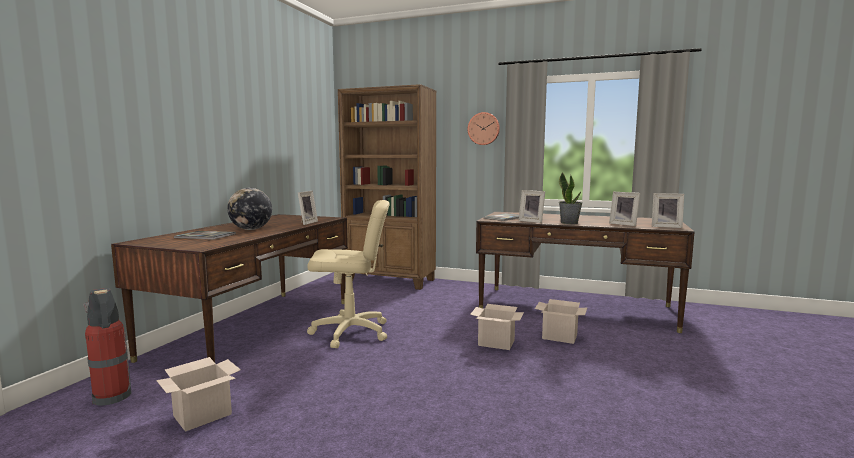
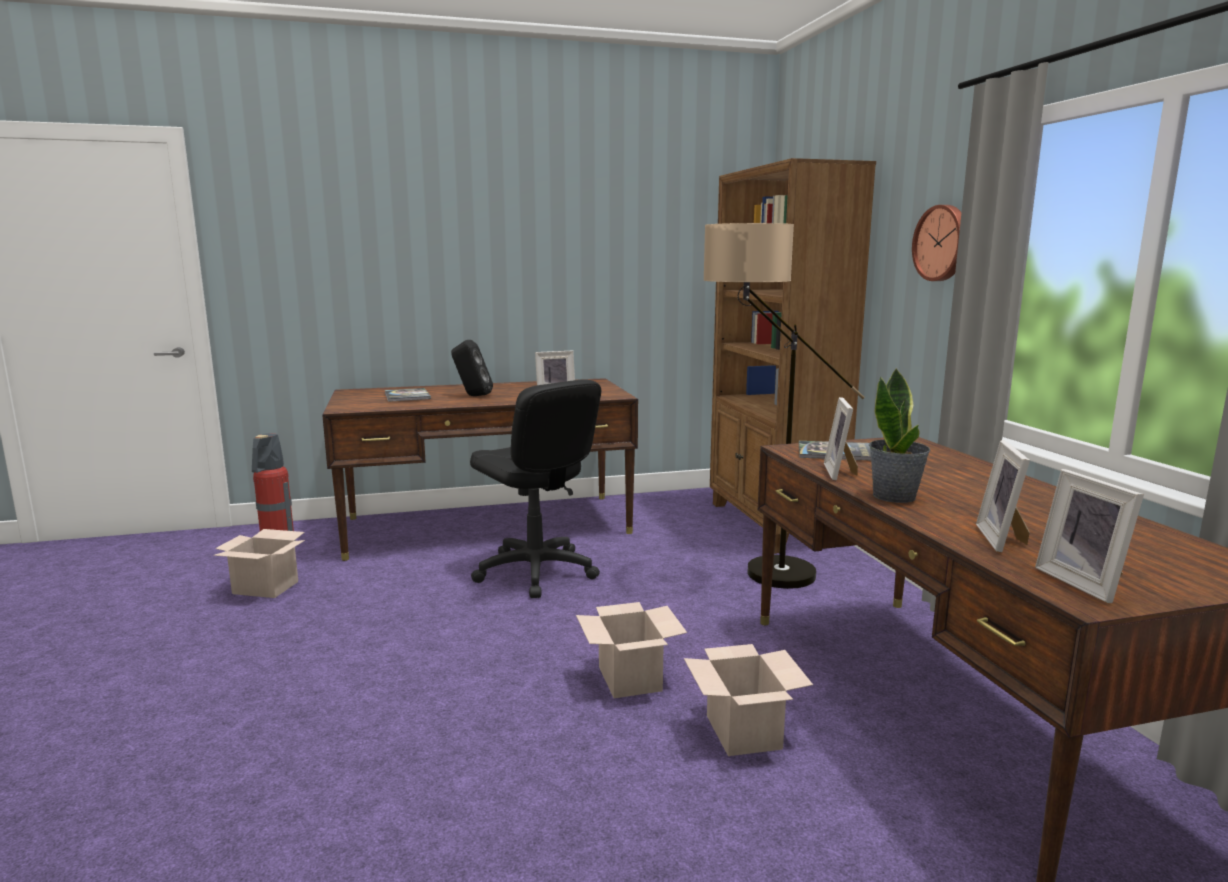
camera: 55 degrees right, 5 degrees up
(251, 229) = (472, 396): globe -> black speaker
(350, 332) = (535, 572): beige office chair -> black office chair
(437, 298) = (755, 577): none -> floor lamp

